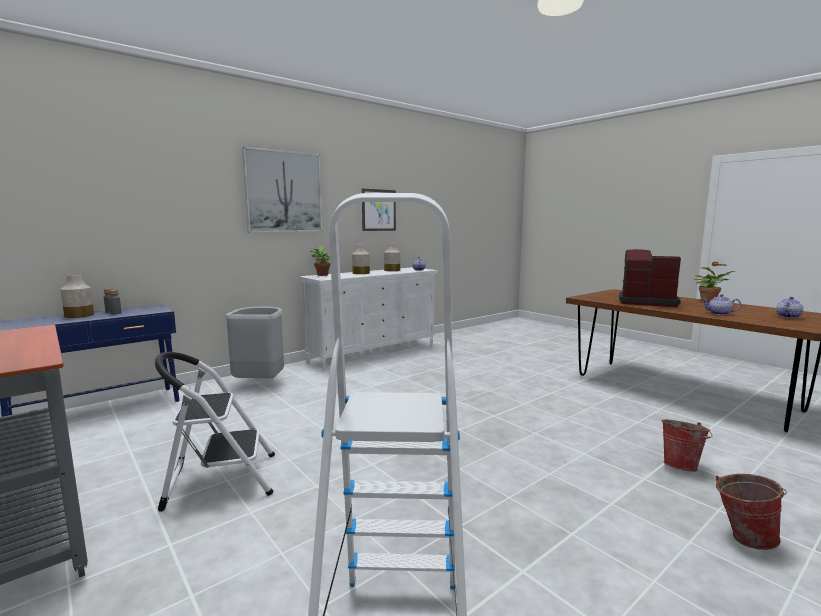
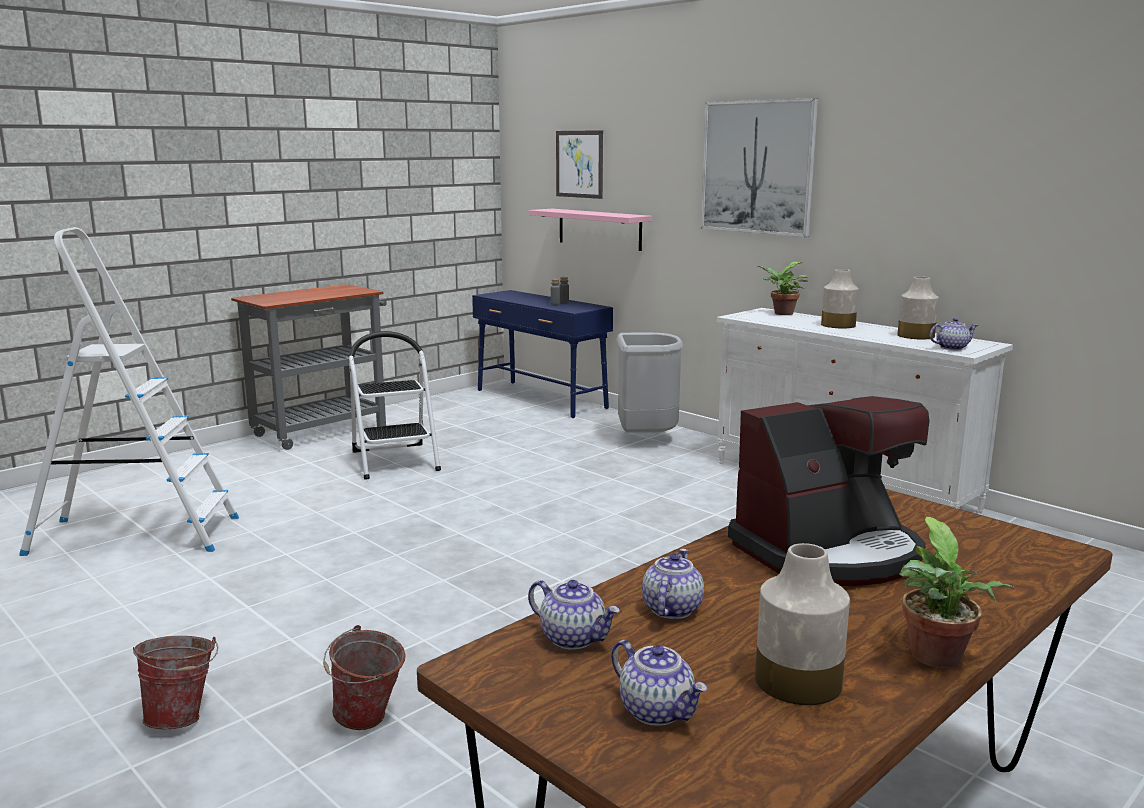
camera: 85 degrees right, 5 degrees up
(79, 315) = (543, 299): beige vase -> beige vase (797, 680)
(134, 242) = (599, 229): none -> pink shelf
(379, 210) = (936, 202): picture -> picture (579, 164)
(646, 302) = (829, 552): coffee machine -> coffee machine turned 45 degrees clockwise
(761, 321) = (574, 638): none -> teapot

